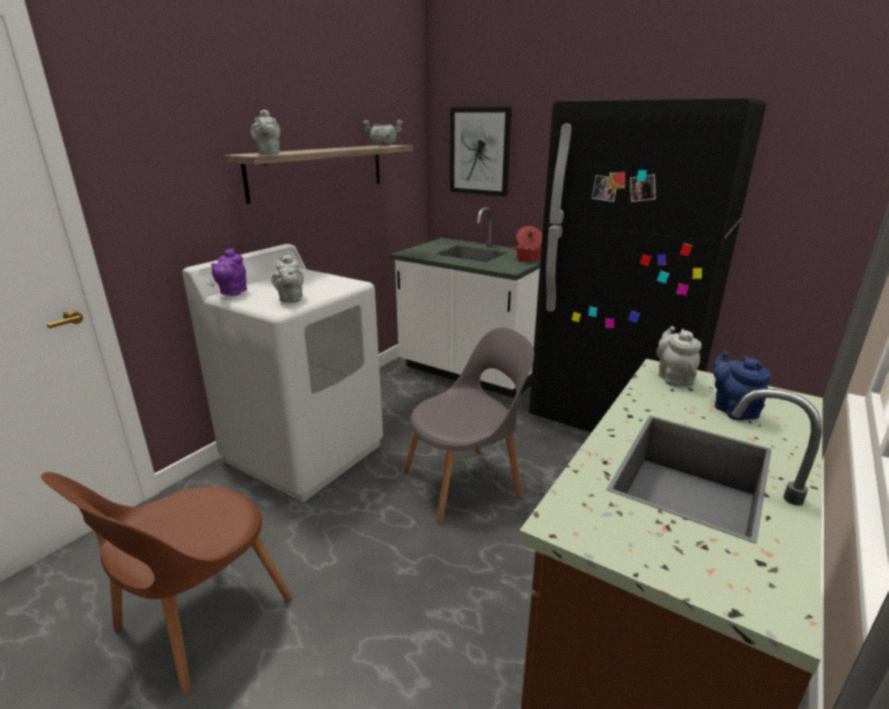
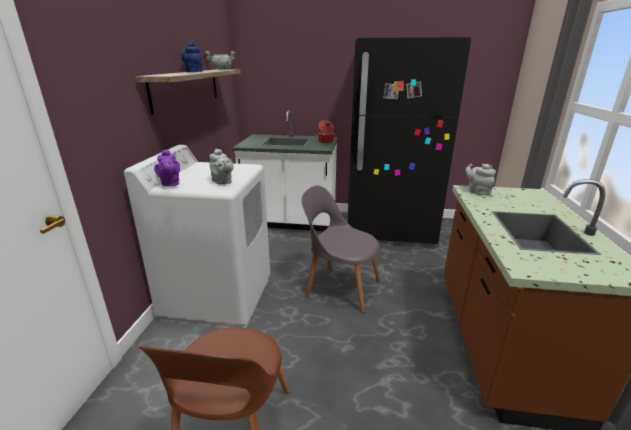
camera: 25 degrees left, 0 degrees up
(268, 153) = (170, 74): grey teapot -> none
(466, 482) = (340, 287): grey chair -> grey chair turned 105 degrees counterclockwise
(480, 151) = (277, 73): picture -> none
(732, 409) = (519, 201): blue teapot -> blue teapot (193, 72)

